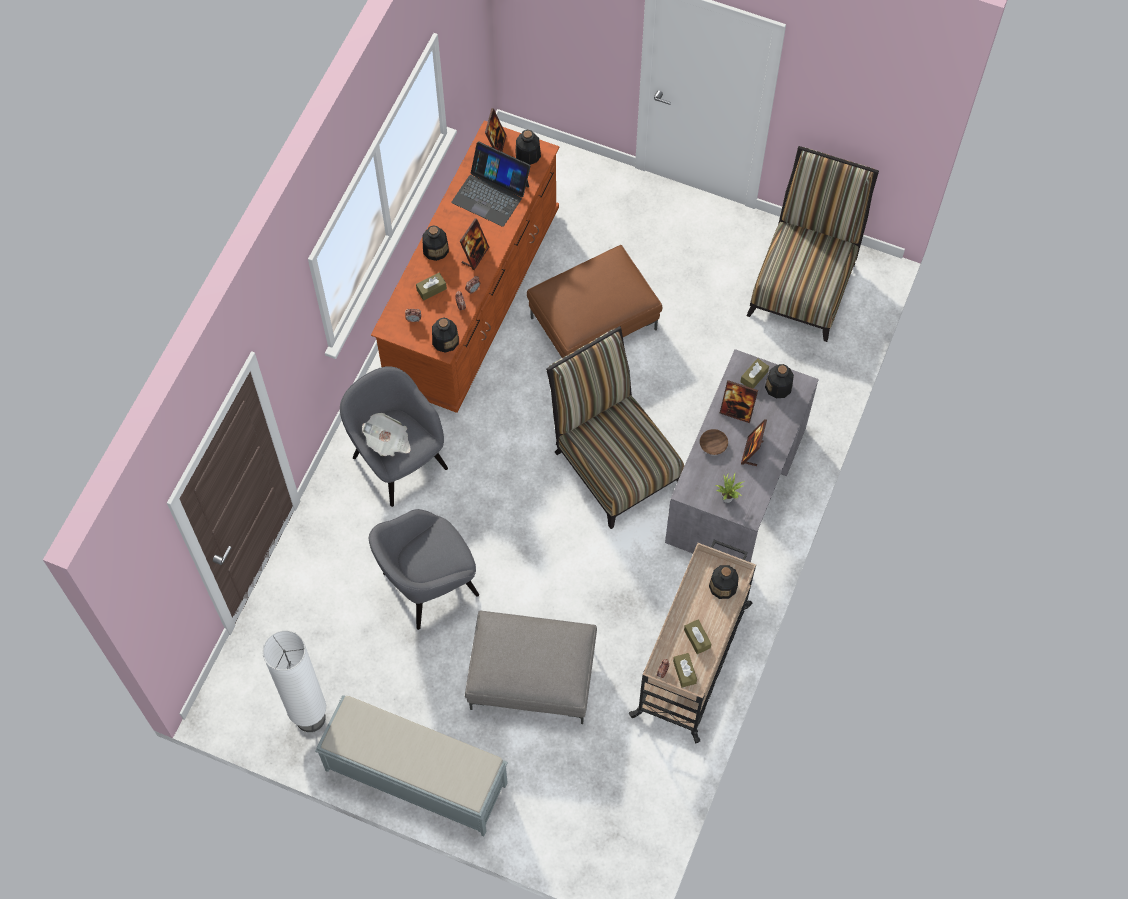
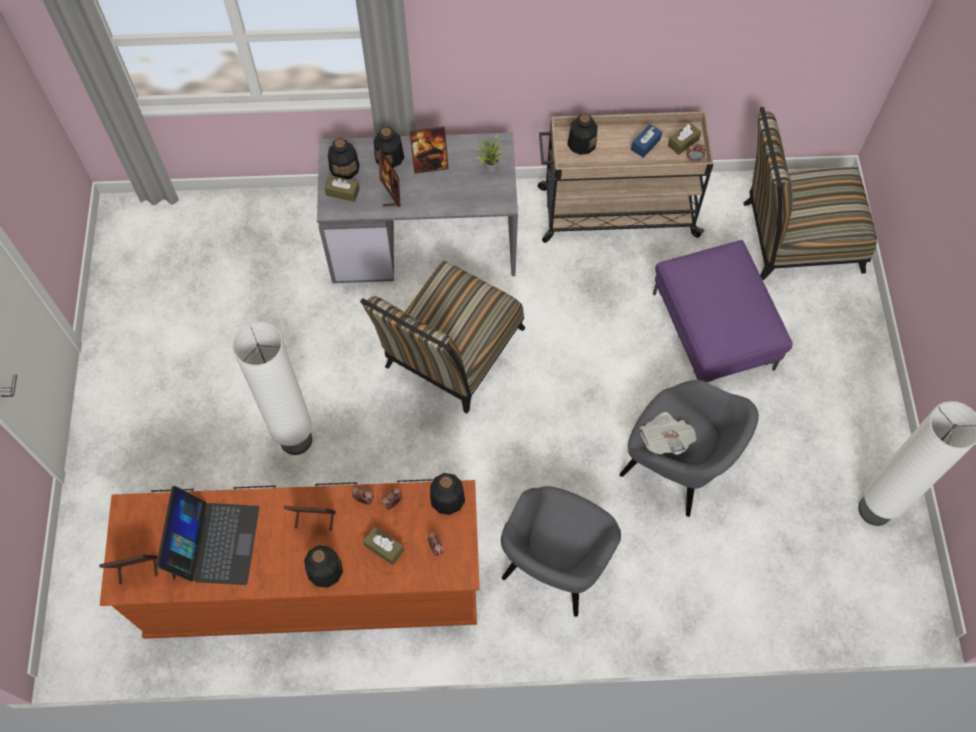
camera: 115 degrees left, 0 degrees up
(388, 442) = (576, 538): newspaper -> newspaper (665, 438)
(415, 776) = (865, 388): grey bench -> none
(528, 155) = (138, 525): bottle -> bottle (389, 156)
(530, 679) = (714, 332): grey ottoman -> purple ottoman
(593, 325) = (296, 440): brown ottoman -> white floor lamp
(697, 639) = (645, 144): brown tissue box -> blue tissue box
(712, 445) = (440, 199): brown bowl -> none
(804, 282) = (161, 264): chair -> chair (794, 237)

